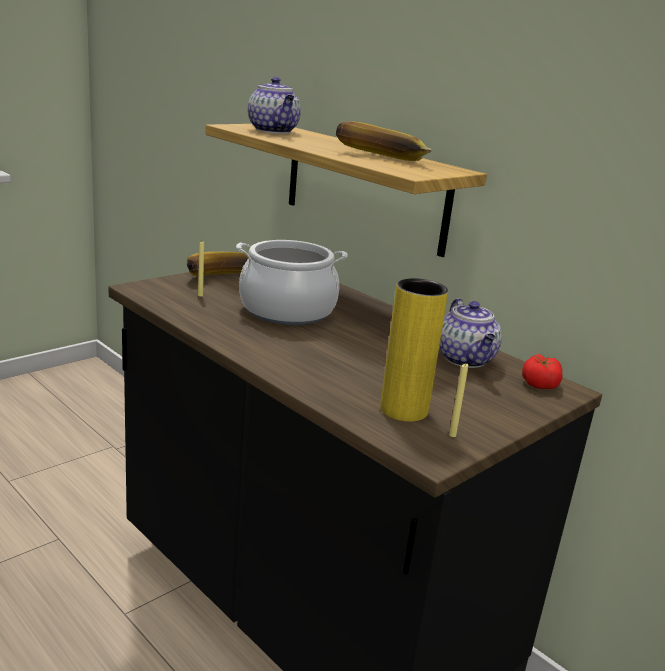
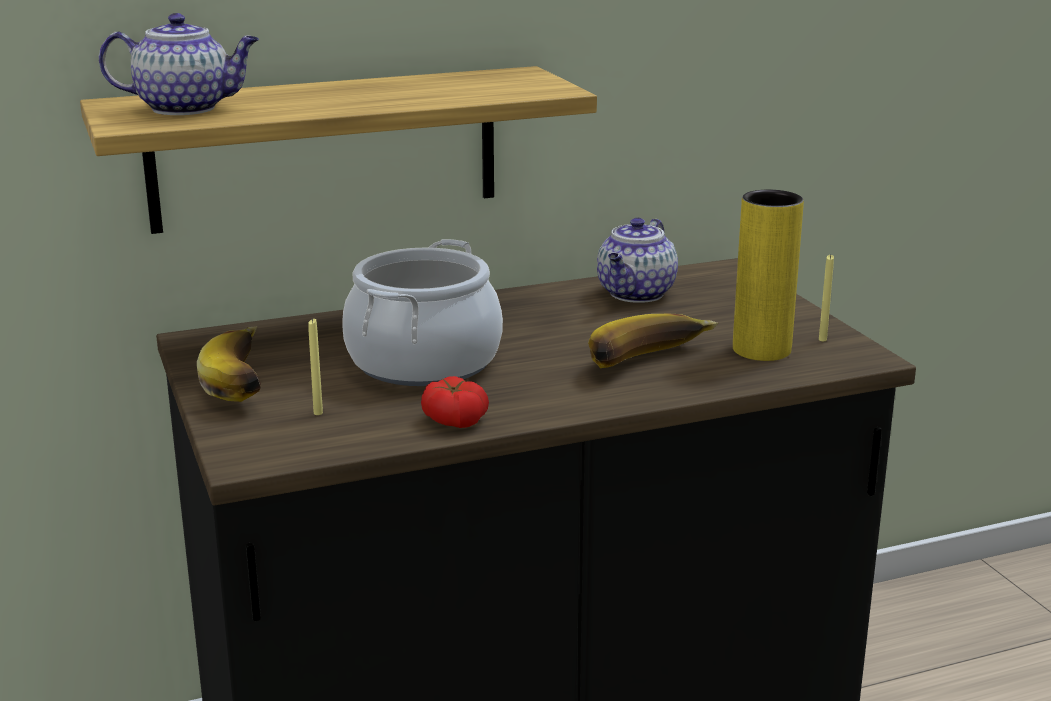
camera: 65 degrees left, 0 degrees up
(379, 158) = (445, 89): banana -> banana (652, 363)
(466, 360) = (636, 294): teapot -> teapot turned 105 degrees clockwise
(539, 383) = (709, 276): tomato -> tomato (454, 420)

